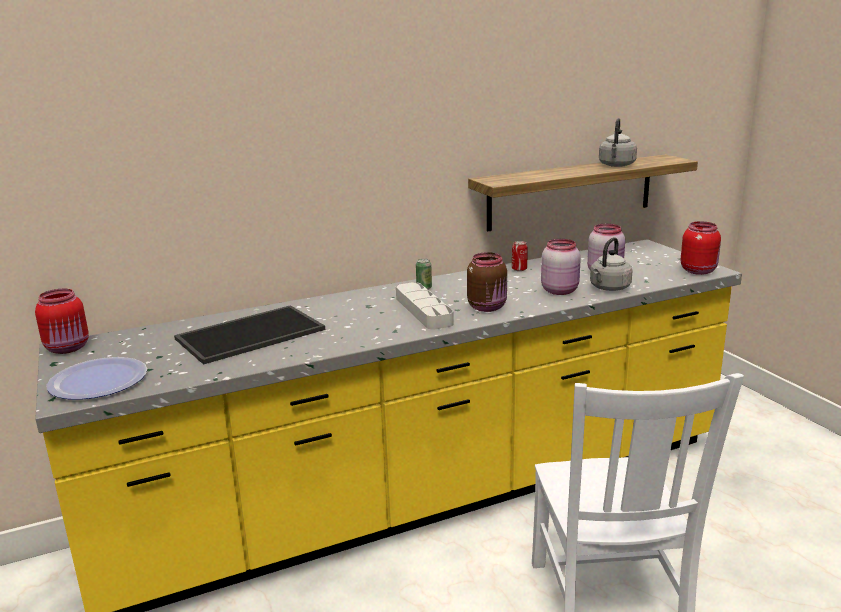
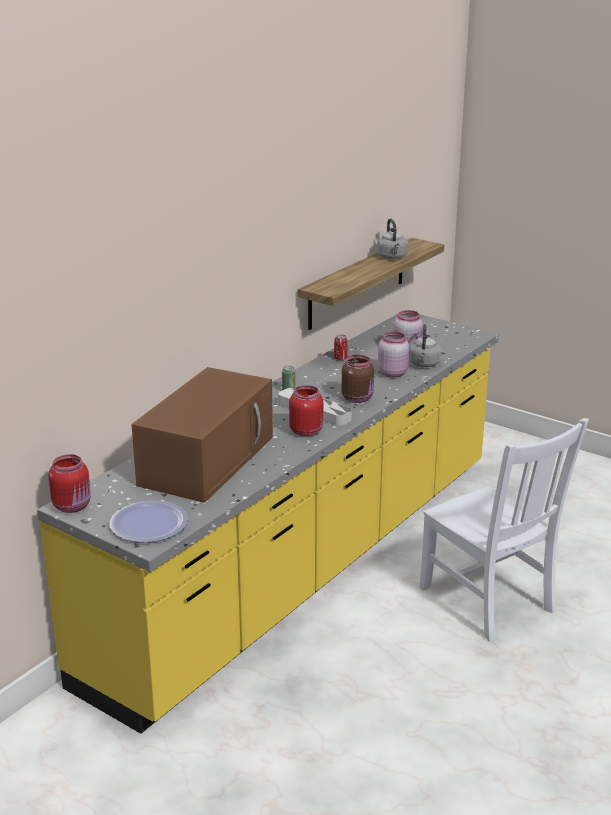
camera: 30 degrees left, 5 degrees up
(251, 333) = (208, 459): tray -> brown microwave
(698, 270) = (469, 336): red jar -> red jar (306, 431)

